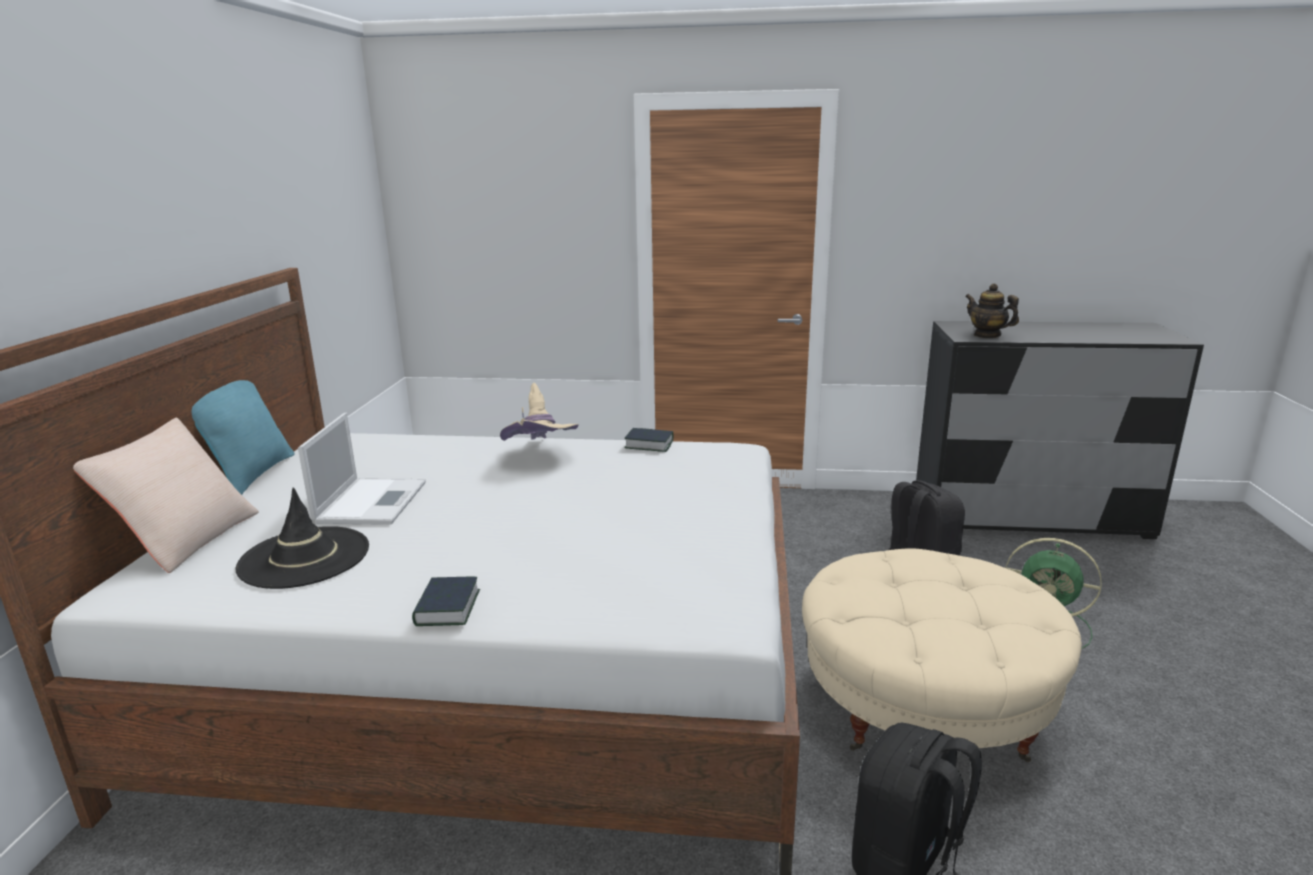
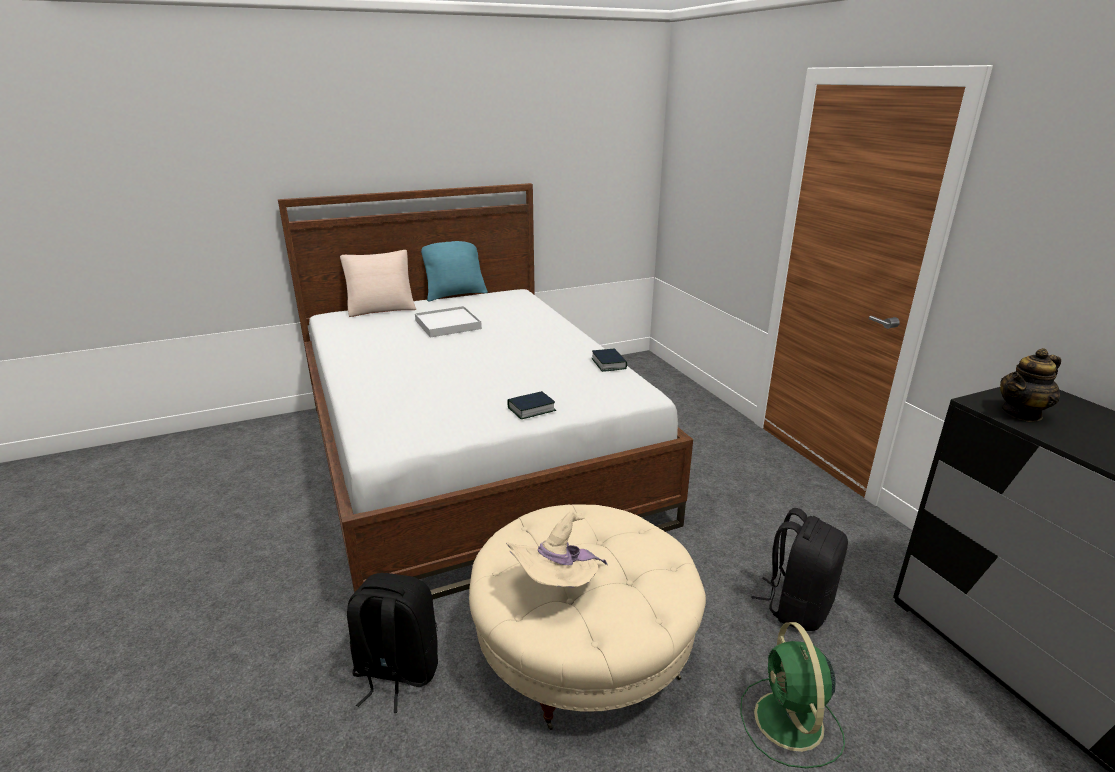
camera: 60 degrees right, 5 degrees up
(304, 558) = (378, 332): black hat -> none
(372, 501) = (448, 324): laptop -> white tray
(447, 608) = (349, 374): book -> book (531, 409)
(540, 457) = (550, 341): beige hat -> beige hat (556, 586)
(987, 335) = (1022, 413): teapot -> teapot turned 135 degrees counterclockwise

